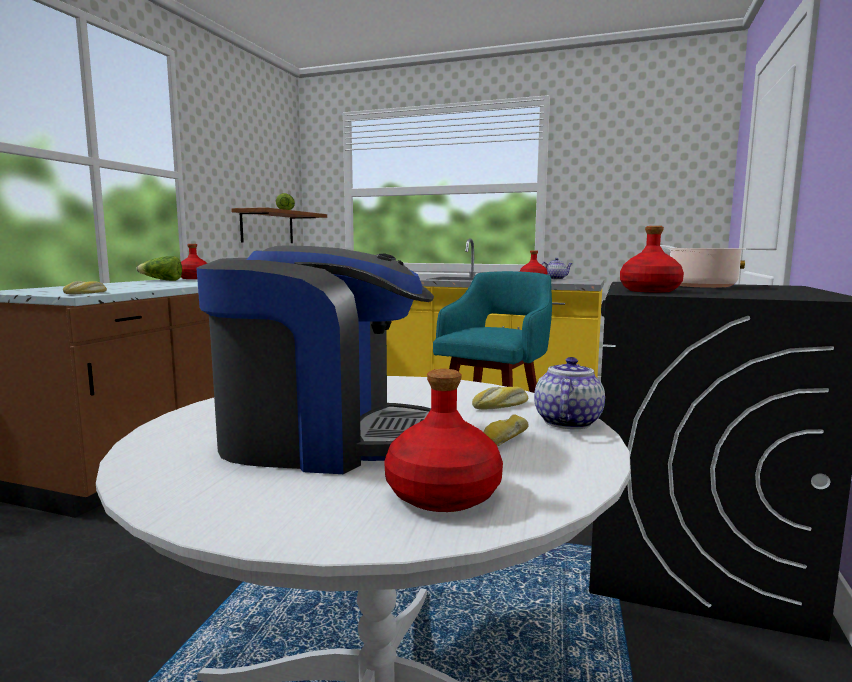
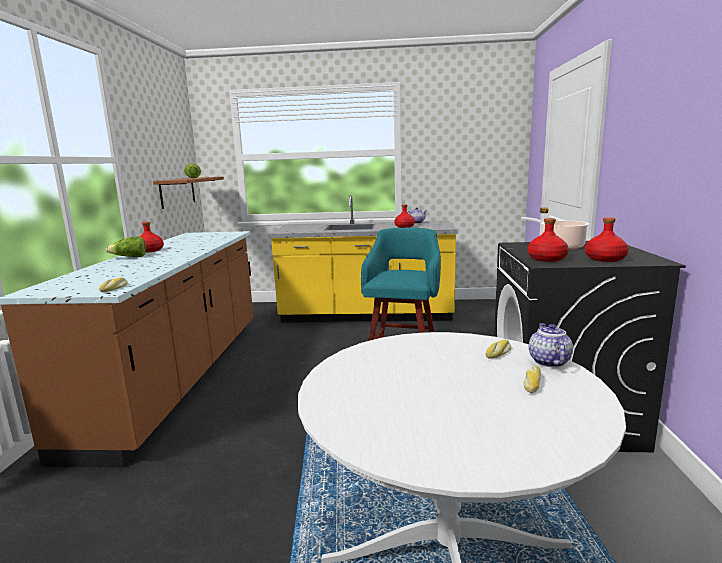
camera: 15 degrees left, 5 degrees up
(322, 439) = (431, 399): coffee machine -> none
(442, 495) = (546, 429): red bottle -> red bottle (605, 259)

